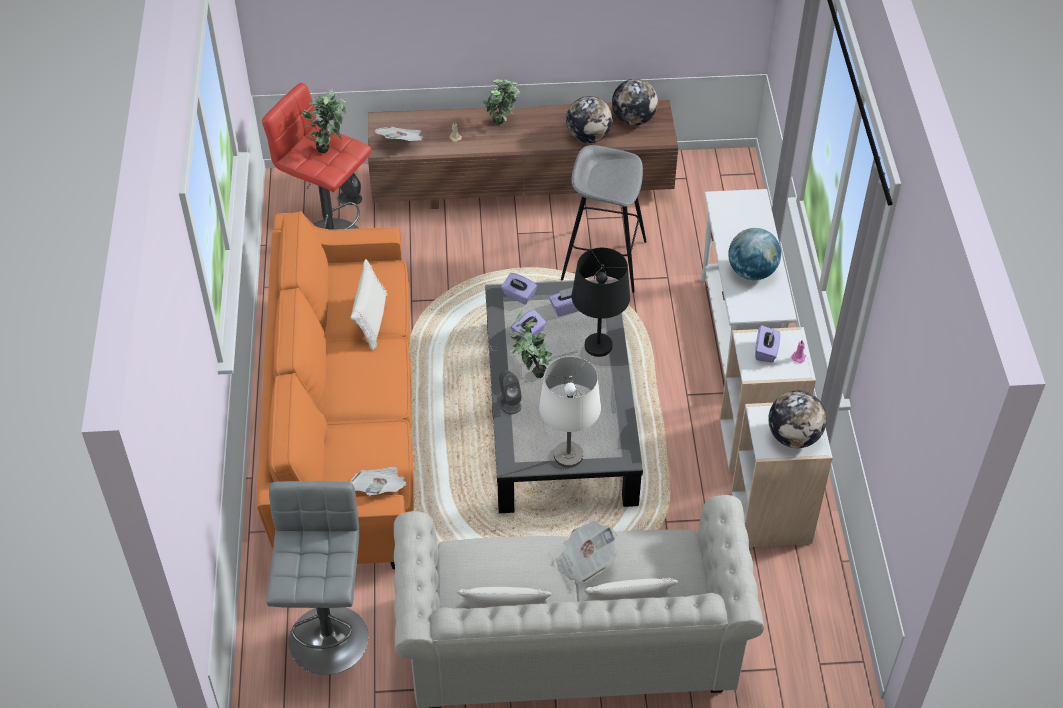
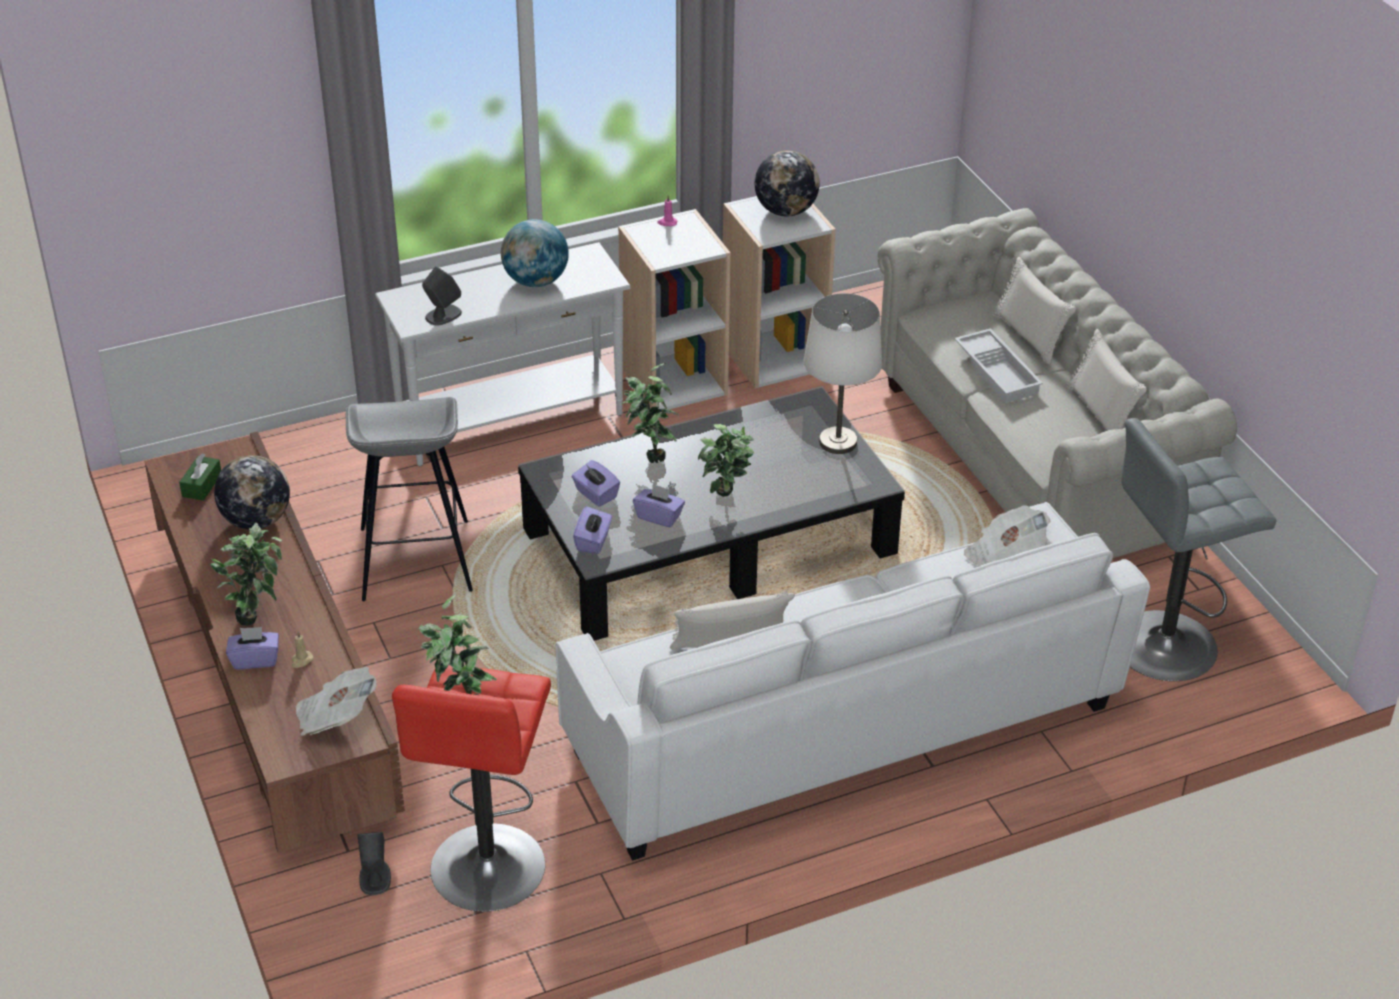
camera: 110 degrees left, 10 degrees down
(346, 424) = (842, 731): orange sofa -> white sofa
(509, 402) = (785, 506): grey speaker -> grey speaker (443, 315)
(584, 562) = (998, 371): newspaper -> white tray
(598, 346) = (649, 454): black table lamp -> potted plant
(633, 119) = (202, 485): globe -> green tissue box
(766, 351) = (672, 244): purple tissue box -> purple tissue box (255, 659)

